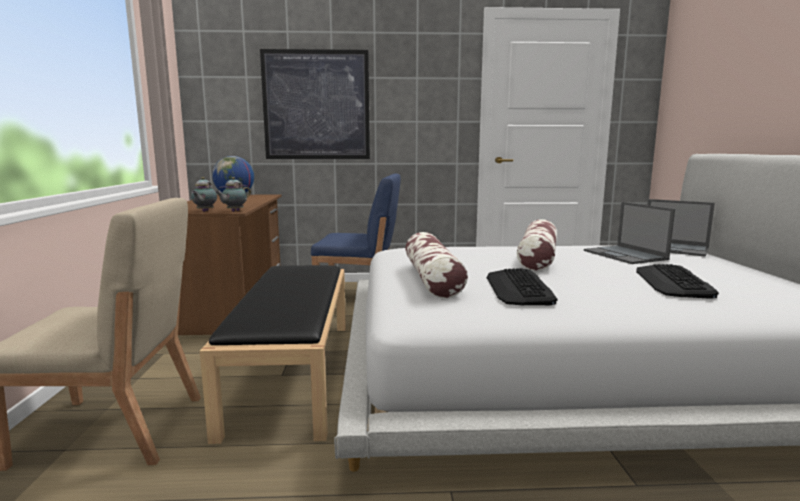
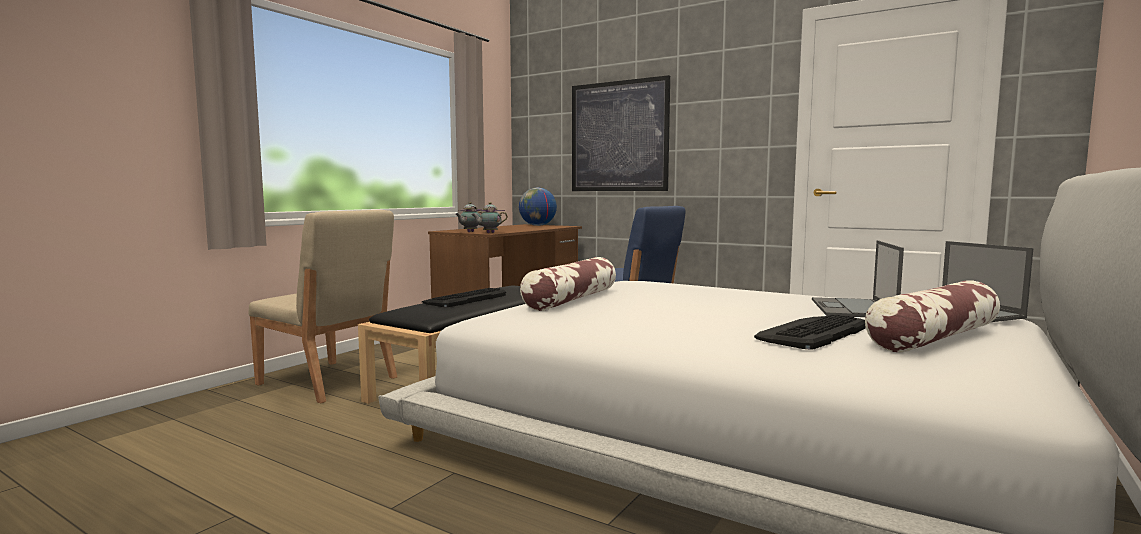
camera: 35 degrees right, 5 degrees down
(518, 288) = (620, 313): keyboard -> keyboard (465, 299)
(537, 257) = (730, 298): pillow -> pillow (933, 338)

